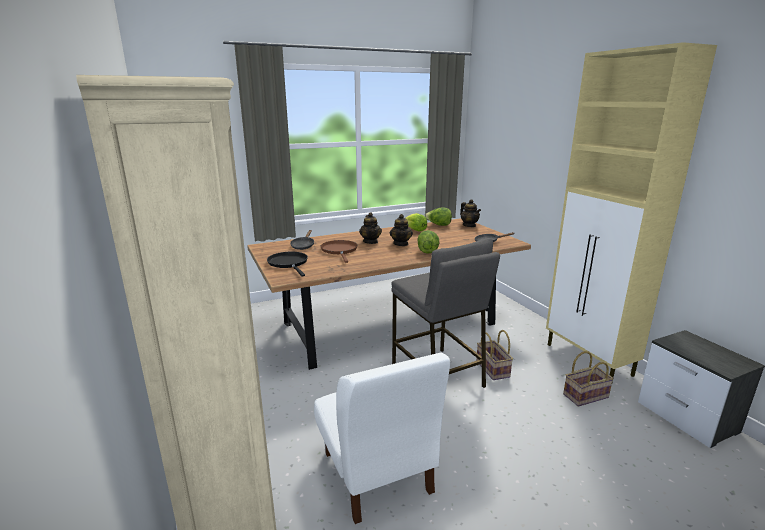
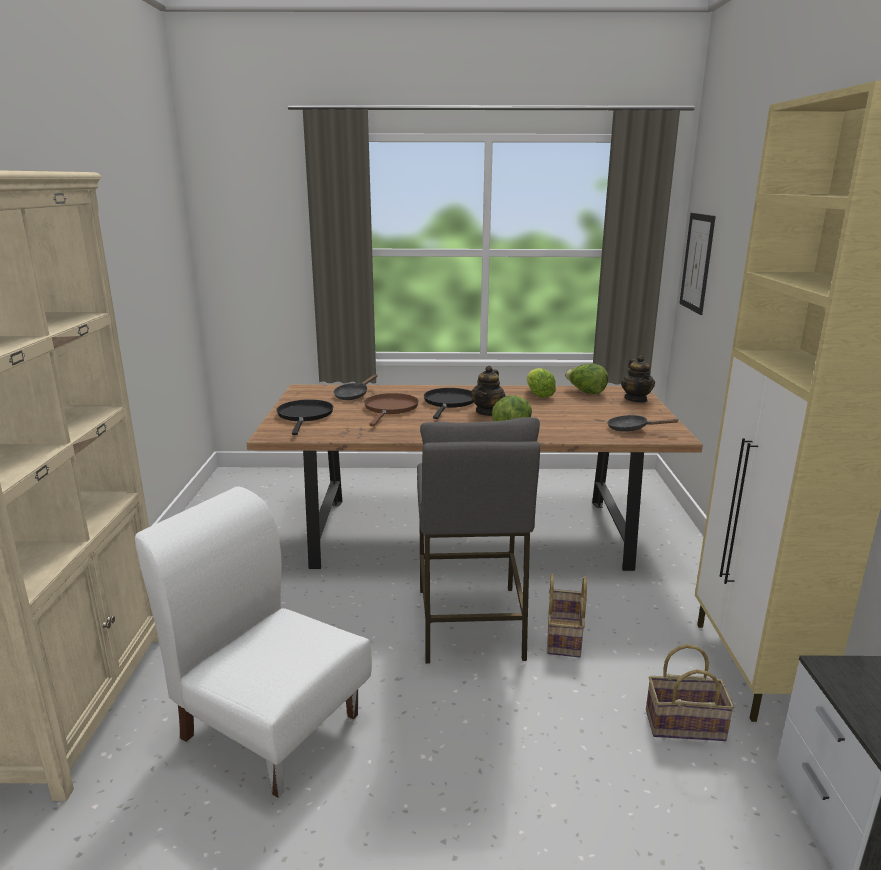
camera: 25 degrees right, 0 degrees up
(370, 242) = (449, 403): teapot -> black frying pan
(377, 472) = (270, 725): white chair -> white chair turned 120 degrees clockwise
(482, 143) = (697, 262): none -> picture

